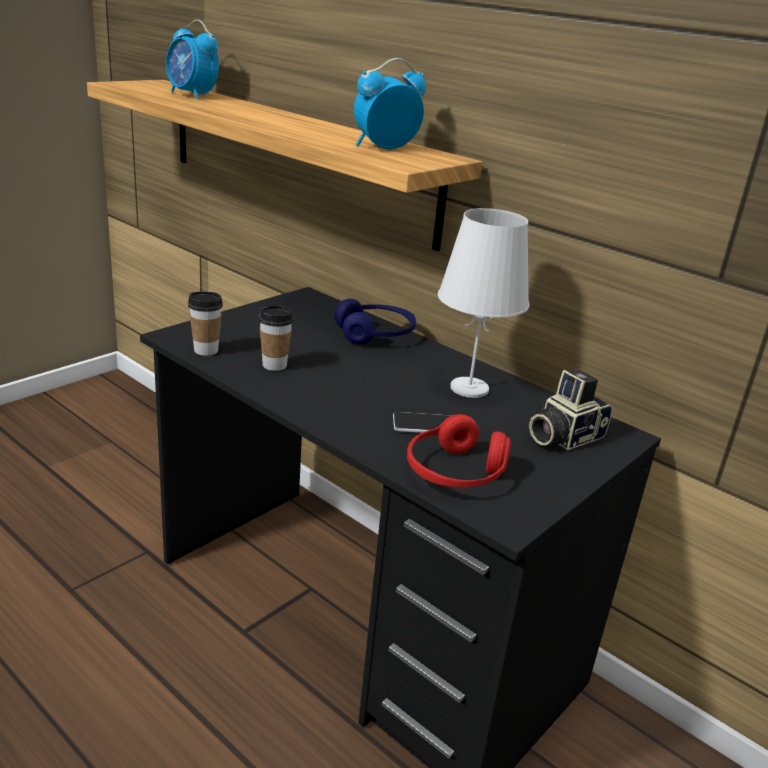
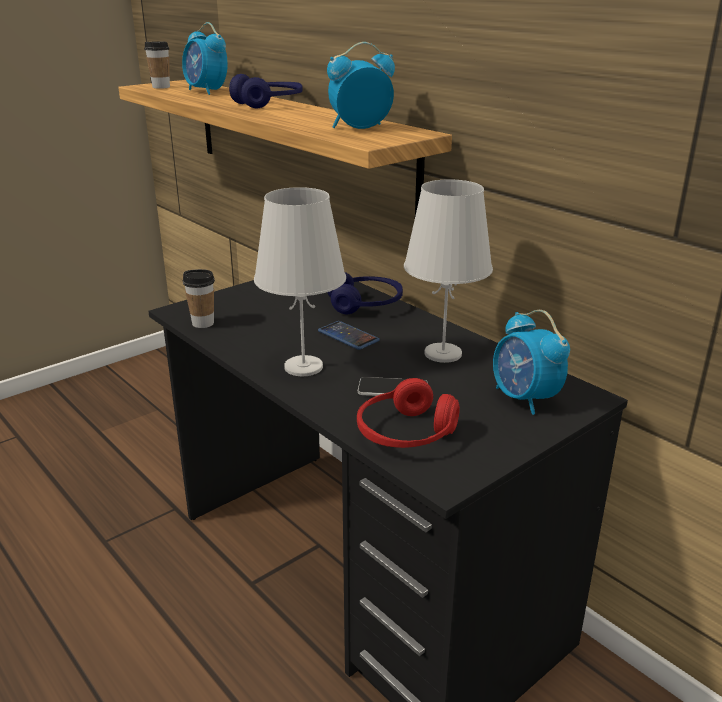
camera: 10 degrees right, 0 degrees up
(269, 114) = (268, 104): none -> blue headphones
(274, 365) = (262, 335): cup -> cup (161, 87)
(329, 400) = (304, 367): none -> white table lamp
(367, 368) = (348, 336): none -> phone
(563, 436) = (524, 399): camera -> alarm clock

